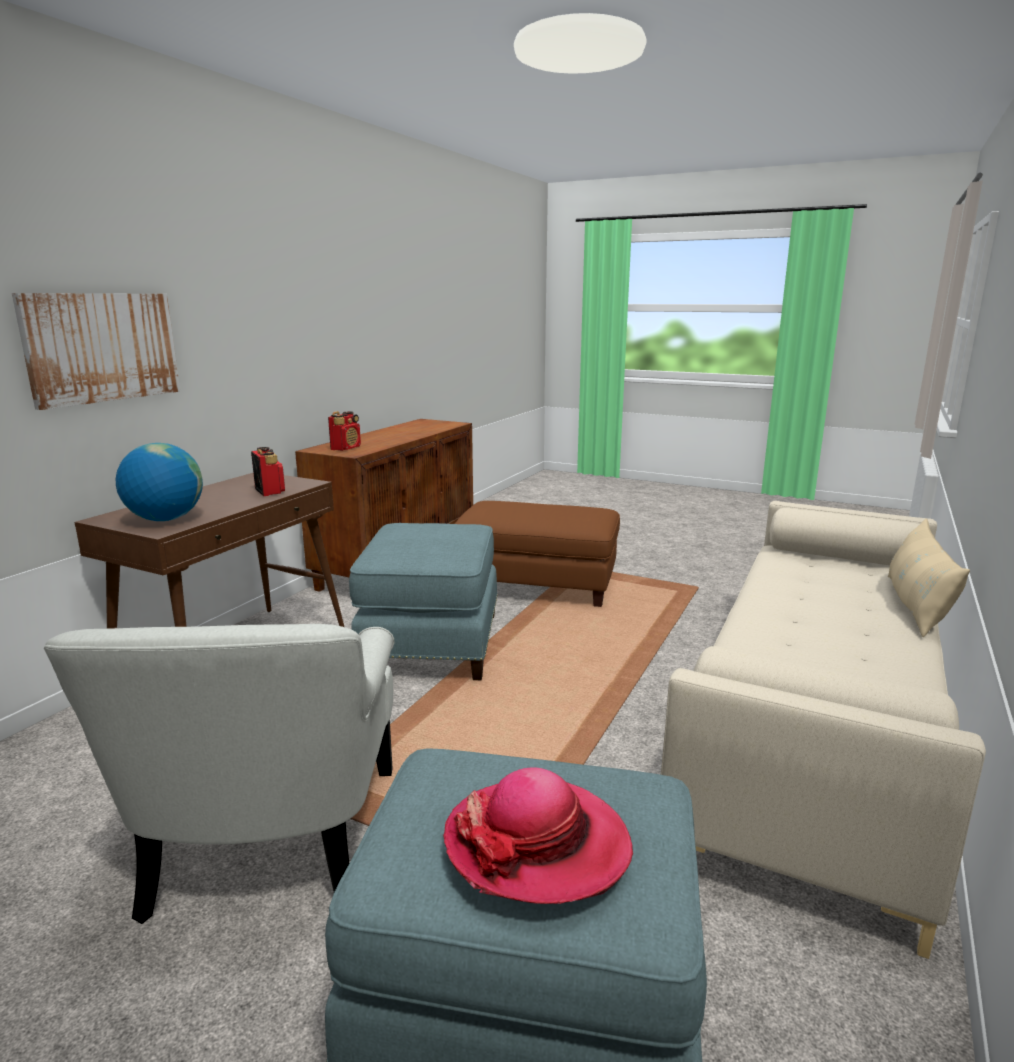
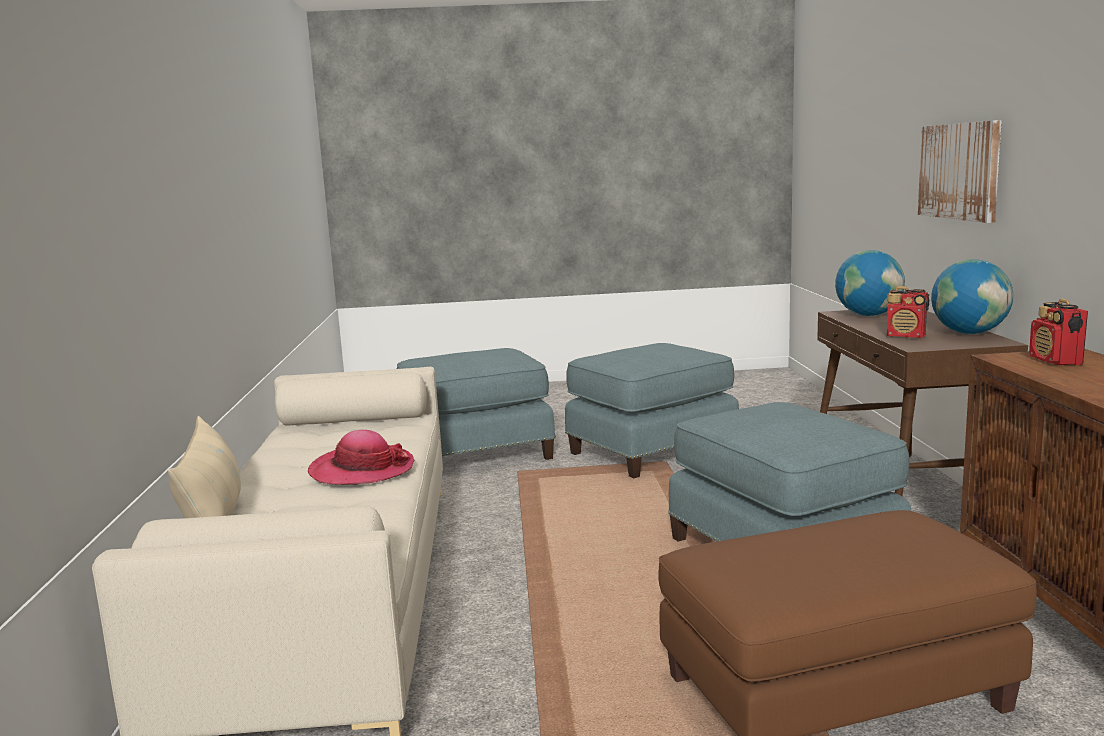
camera: 150 degrees right, 5 degrees down
(229, 484) = (969, 333): none -> globe
(270, 842) = (651, 450): white armchair -> blue ottoman
(537, 844) = (460, 354): hat -> hat (362, 470)

